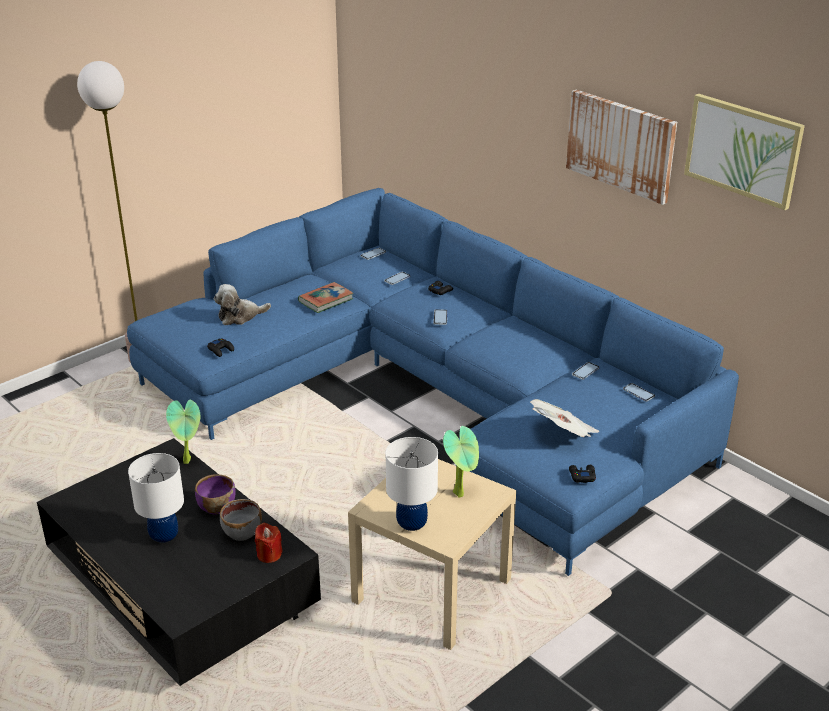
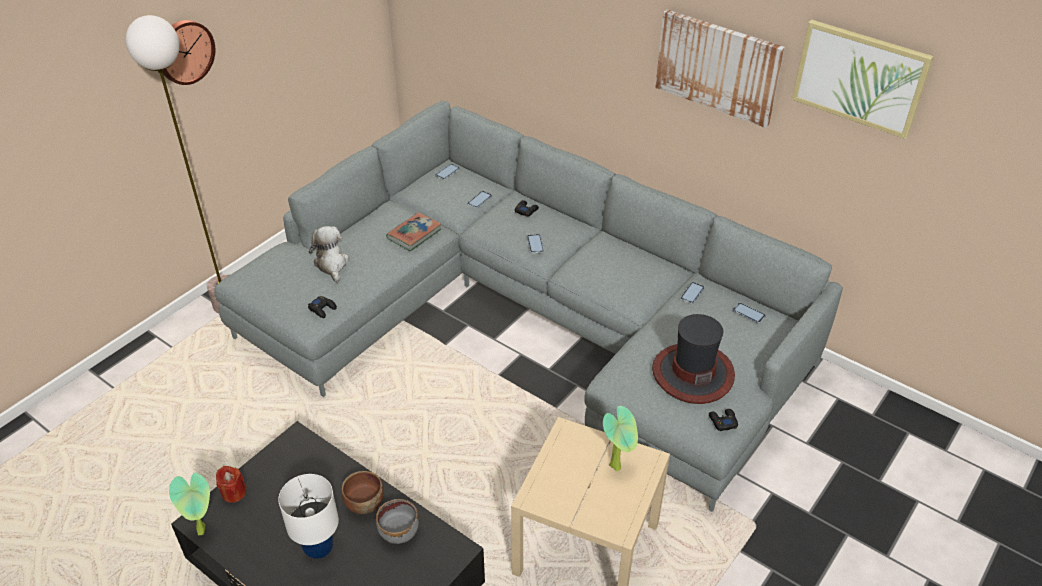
camera: 10 degrees left, 10 degrees up
(131, 104) = (184, 51): none -> wall clock
(189, 461) = (320, 448): potted plant -> potted plant (203, 530)
(216, 507) = (364, 503): purple bowl -> brown bowl
(240, 316) = (331, 264): plush toy -> plush toy turned 105 degrees clockwise
(269, 554) = (433, 556): red candle -> red candle (233, 493)
(411, 525) = (579, 513): white table lamp -> none
(429, 397) = (527, 318): blue sofa -> grey sofa
(563, 434) = (692, 373): newspaper -> hat

